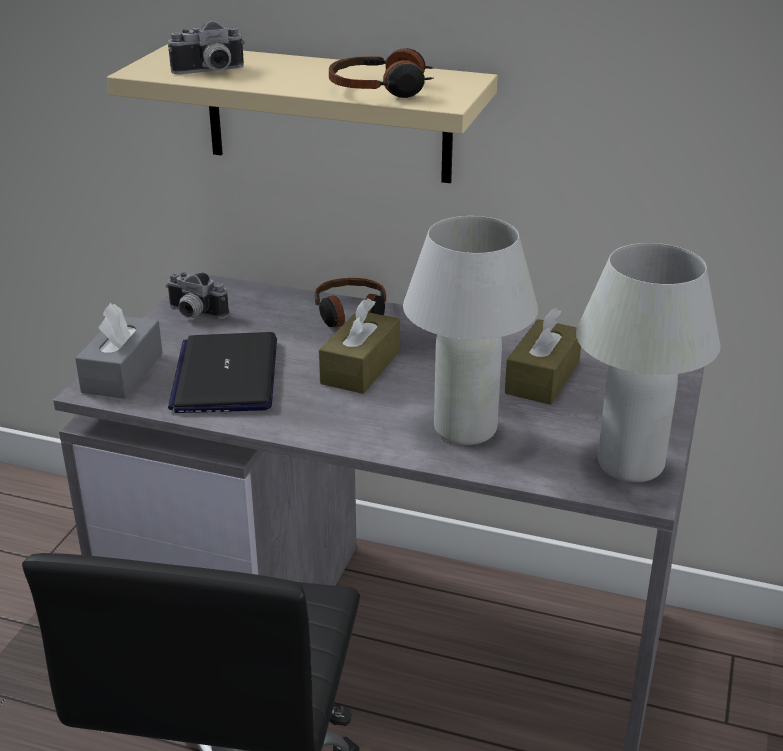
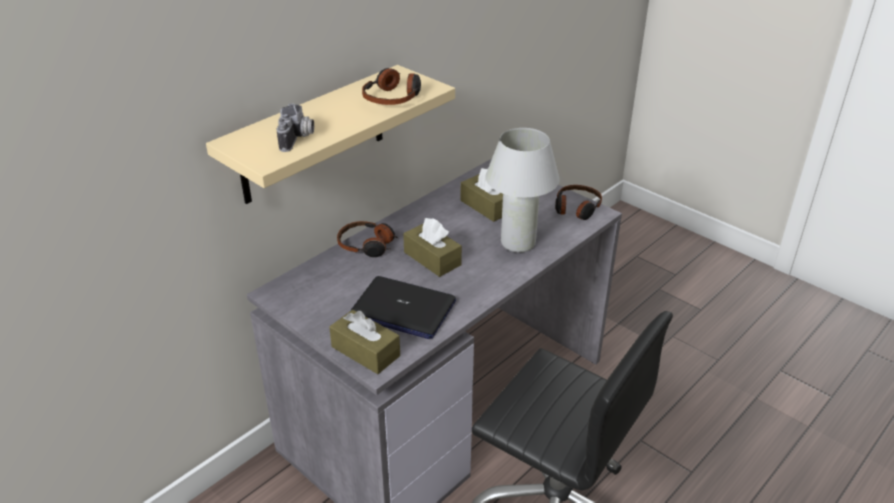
camera: 65 degrees left, 5 degrees up
(122, 373) = (365, 351): grey tissue box -> brown tissue box
(193, 314) = (311, 306): camera -> none
(630, 465) = (576, 209): white table lamp -> headphones

